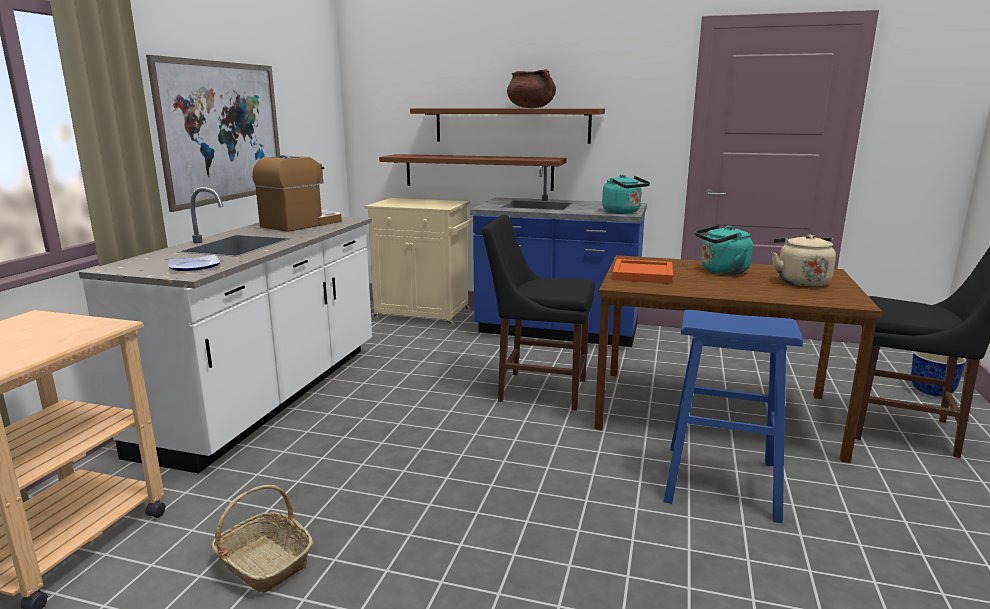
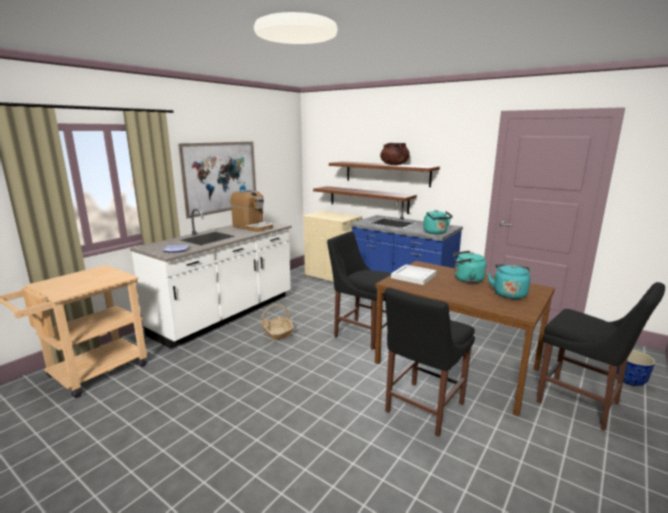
camera: 20 degrees right, 0 degrees up
(263, 563) = (168, 398): basket -> basket (277, 332)
(302, 224) = (252, 227): coffee machine -> coffee machine turned 75 degrees clockwise
(643, 274) = (414, 276): orange tray -> white tray
(720, 481) = (422, 409): blue stool -> black chair
(800, 281) = (509, 294): beige kettle -> turquoise kettle

